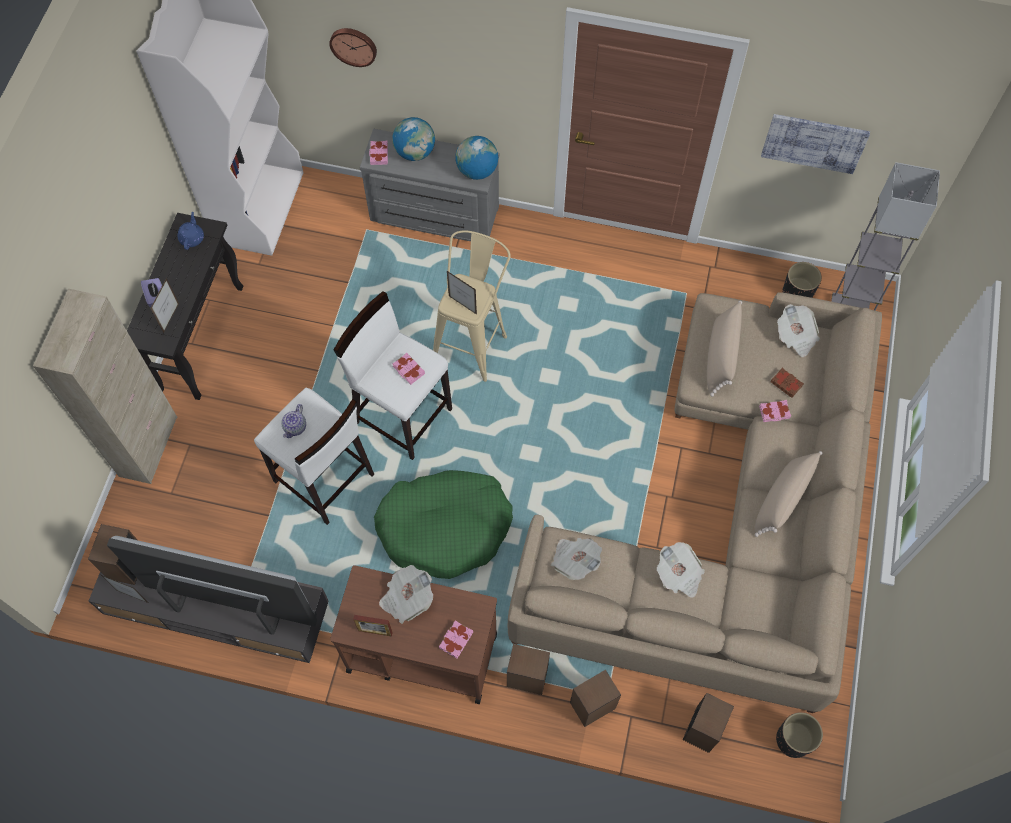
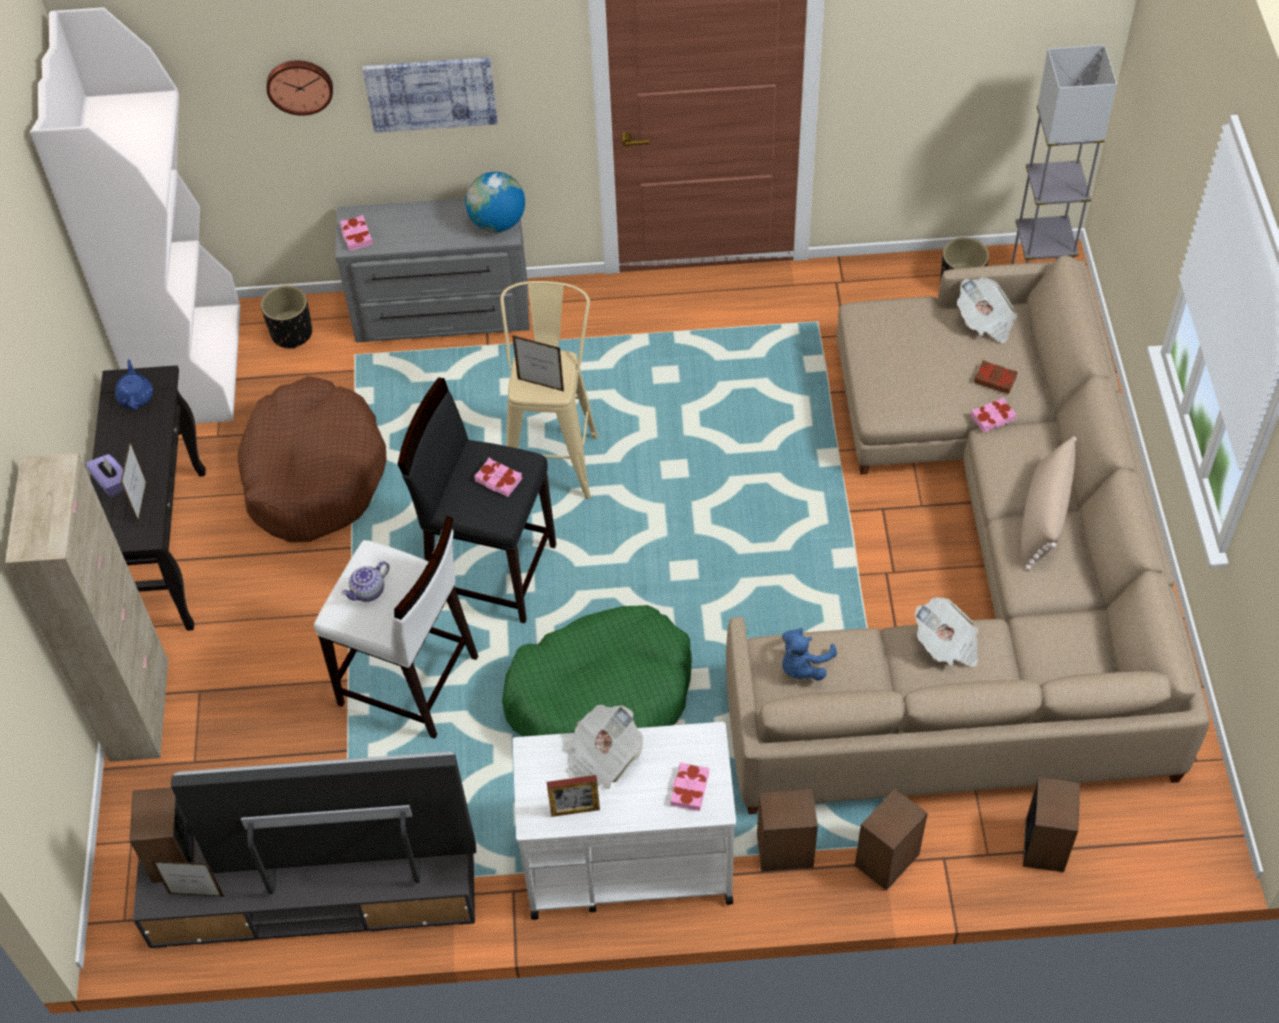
camera: 15 degrees left, 10 degrees down
(295, 427) = (368, 591): teapot -> teapot turned 45 degrees clockwise
(311, 309) = (313, 473): none -> brown dog bed
(403, 415) = (490, 571): white stool -> black stool
(415, 152) = (405, 221): globe -> none
(421, 652) = (626, 863): brown cart -> white cart
(575, 560) = (803, 666): newspaper -> blue plush toy
(720, 356) = (898, 371): beige pillow -> none
(793, 739) = (1167, 821): black planter -> black planter (292, 333)
(814, 142) = (935, 60): picture -> picture (431, 93)

